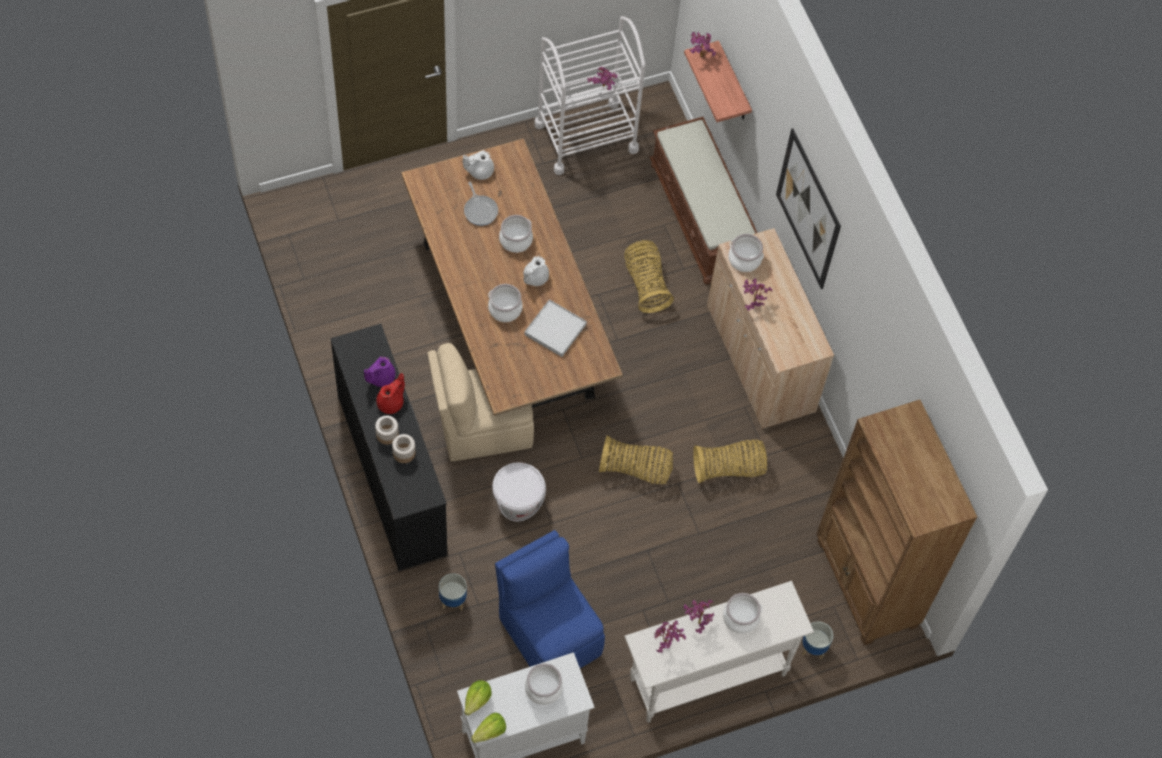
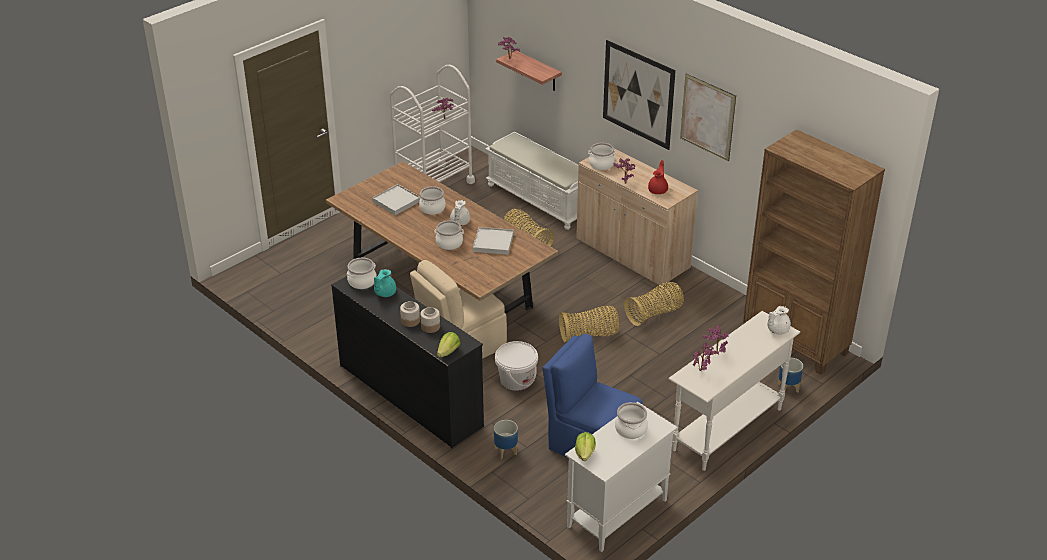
camera: 20 degrees left, 25 degrees down
(380, 377) = (384, 293): purple teapot -> turquoise teapot
(391, 403) = (402, 303): red teapot -> red teapot (658, 190)
(479, 171) = (382, 183): white teapot -> white teapot (777, 329)
(480, 210) = (396, 201): frying pan -> white tray
(490, 732) = (608, 469): lettuce -> lettuce (448, 352)
(701, 218) = (540, 200): brown bench -> white bench
(740, 617) = (743, 340): cooking pot -> cooking pot (362, 281)
(857, 299) = (707, 117): none -> picture

